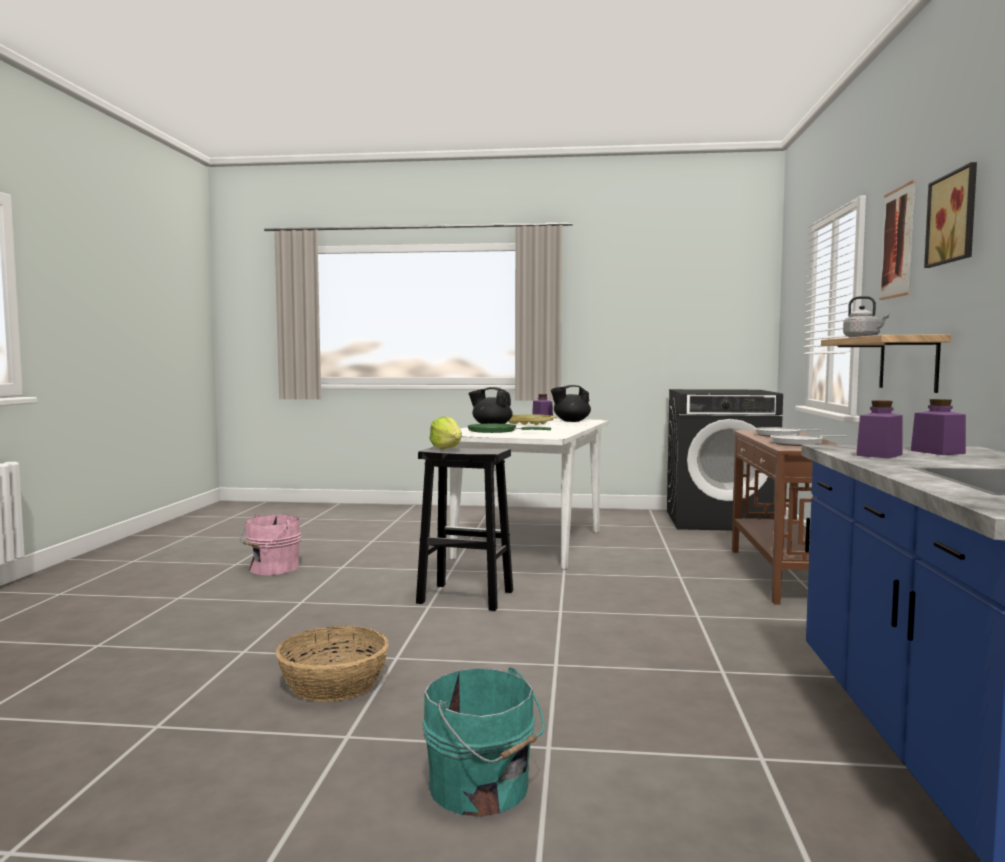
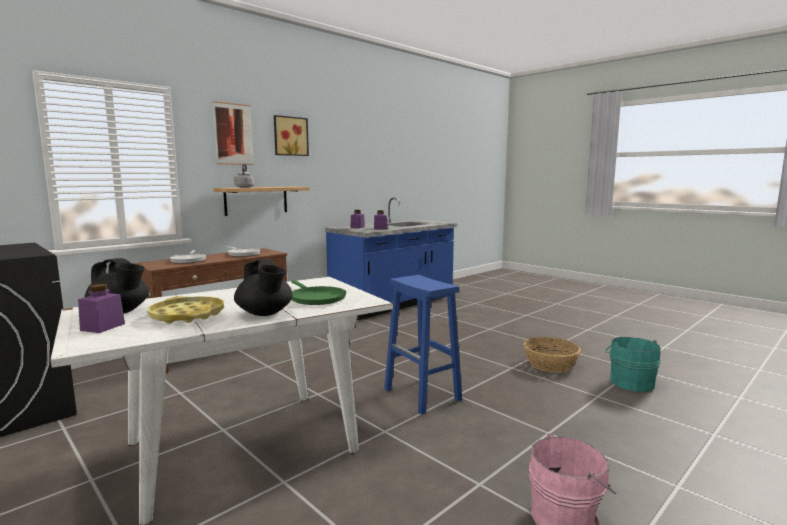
camera: 140 degrees left, 5 degrees up
(447, 448) = (432, 285): lettuce -> none
(464, 597) = (423, 395): black stool -> blue stool
(482, 790) = (520, 327): turquoise bucket -> turquoise bucket (630, 382)

